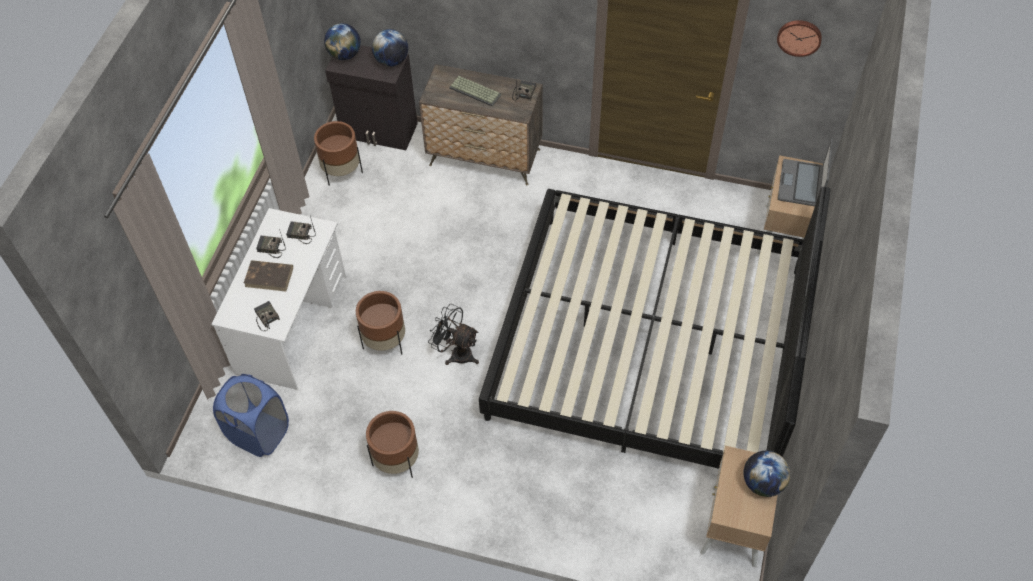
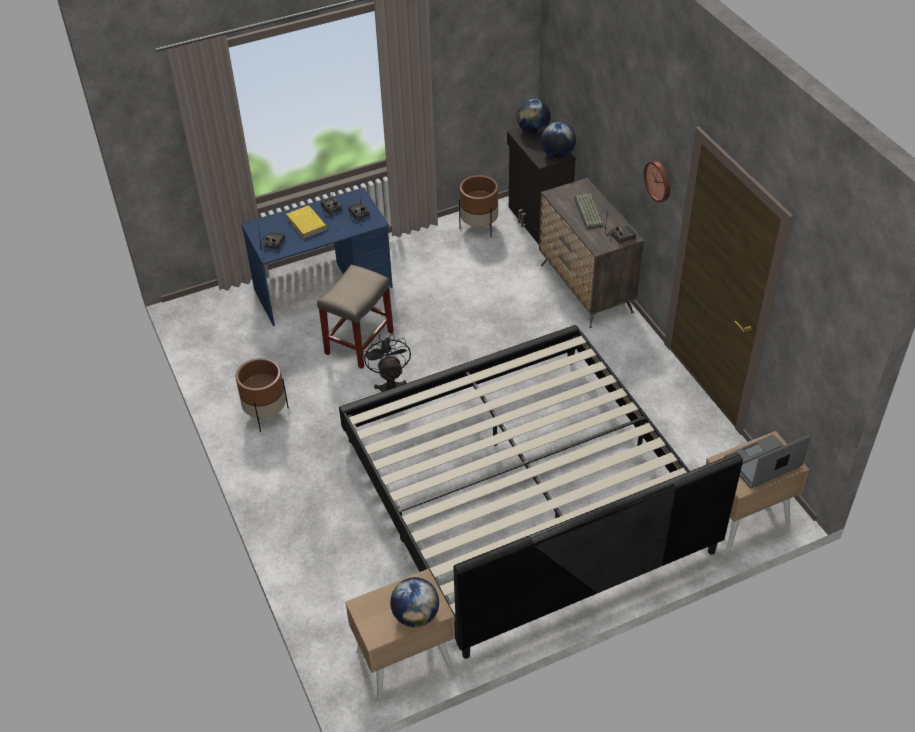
camera: 50 degrees right, 10 degrees down
(259, 433) = (220, 331): blue laundry basket -> none
(269, 277) = (307, 224): brown book -> yellow book
(292, 324) = (323, 289): white desk -> blue desk
(385, 342) = (359, 343): brown planter -> beige stool
(799, 36) = (817, 300): wall clock -> wall clock (659, 180)

